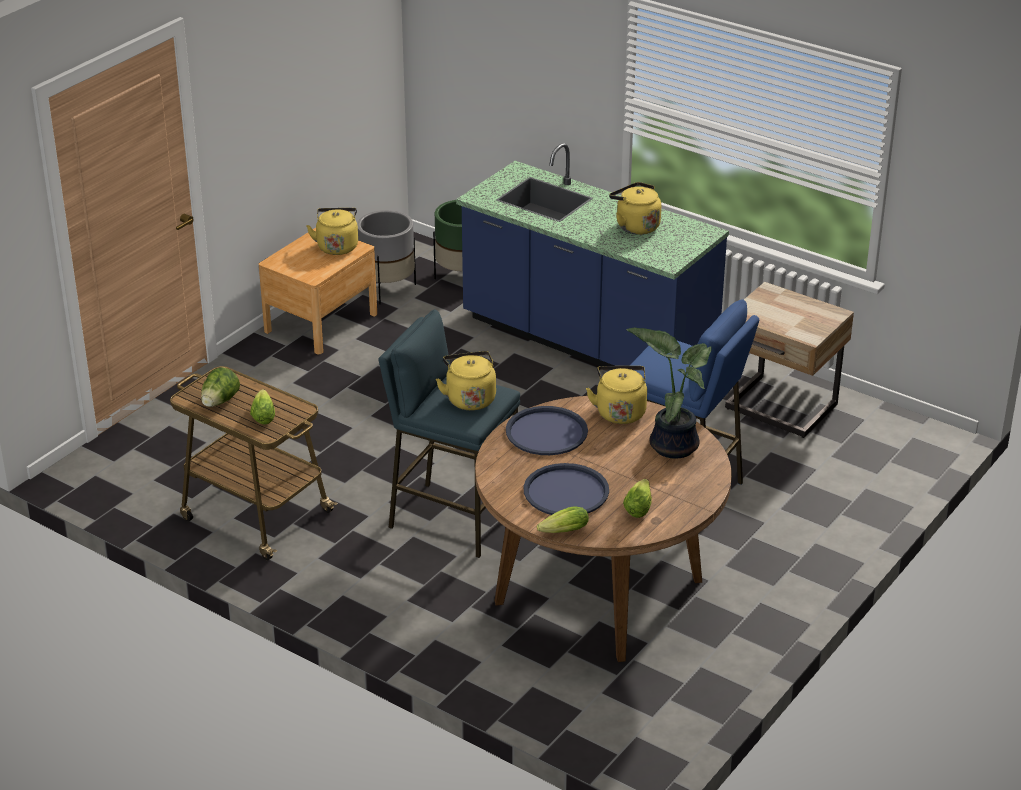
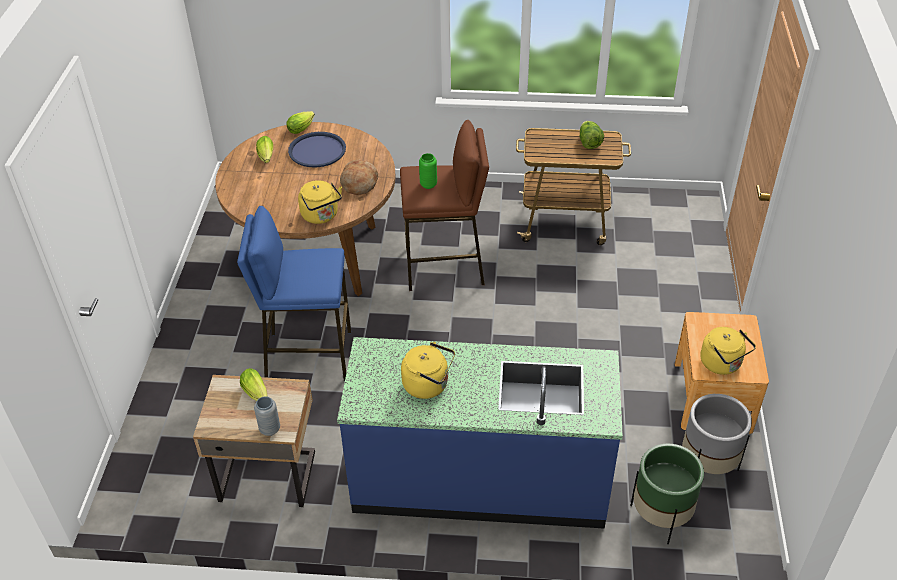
camera: 150 degrees right, 10 degrees up
(263, 414) = (553, 145): lettuce -> lettuce (256, 394)
(452, 518) = (445, 267): blue stool -> brown stool
(469, 398) = (428, 184): yellow kettle -> green vase
(546, 432) = (359, 183): blue tray -> bread
(672, 444) = (269, 205): potted plant -> none
(781, 295) = (270, 429): none -> grey vase

